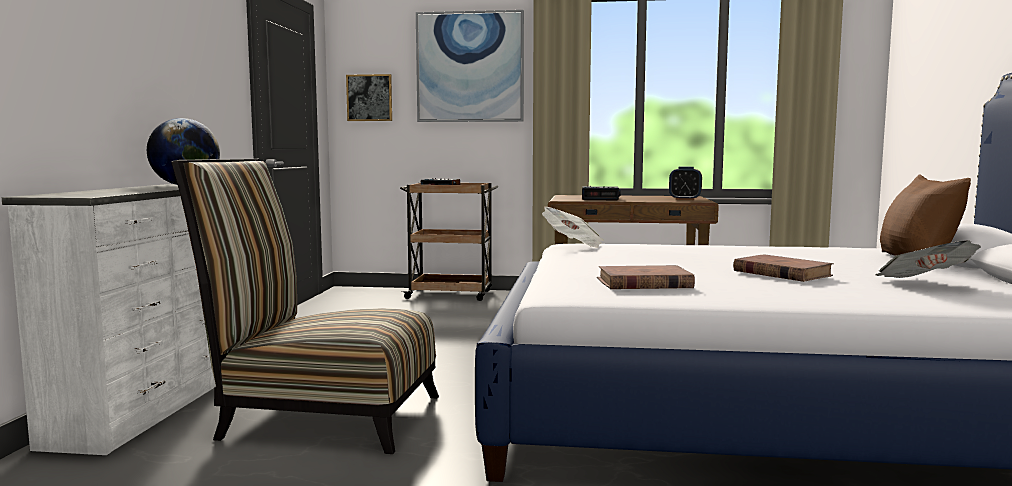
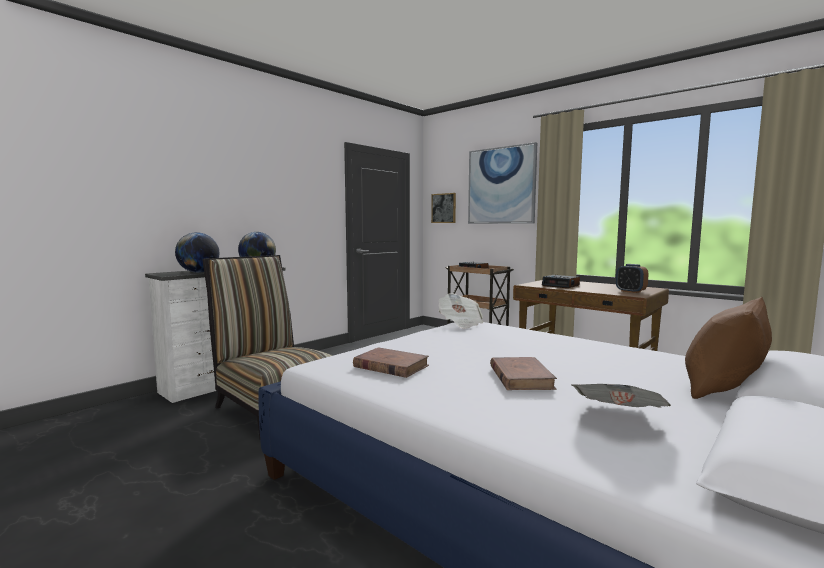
camera: 35 degrees right, 0 degrees up
(121, 192) = (199, 272): none -> globe

